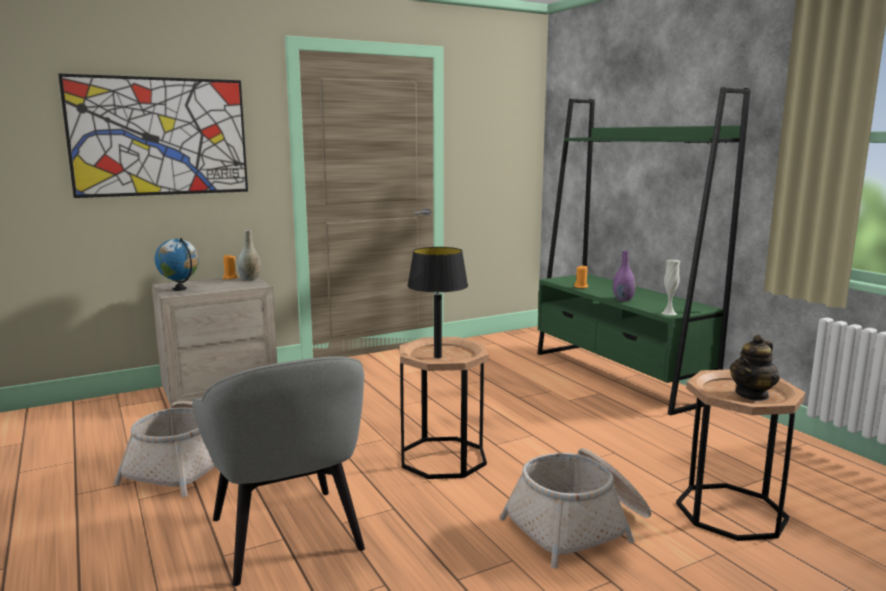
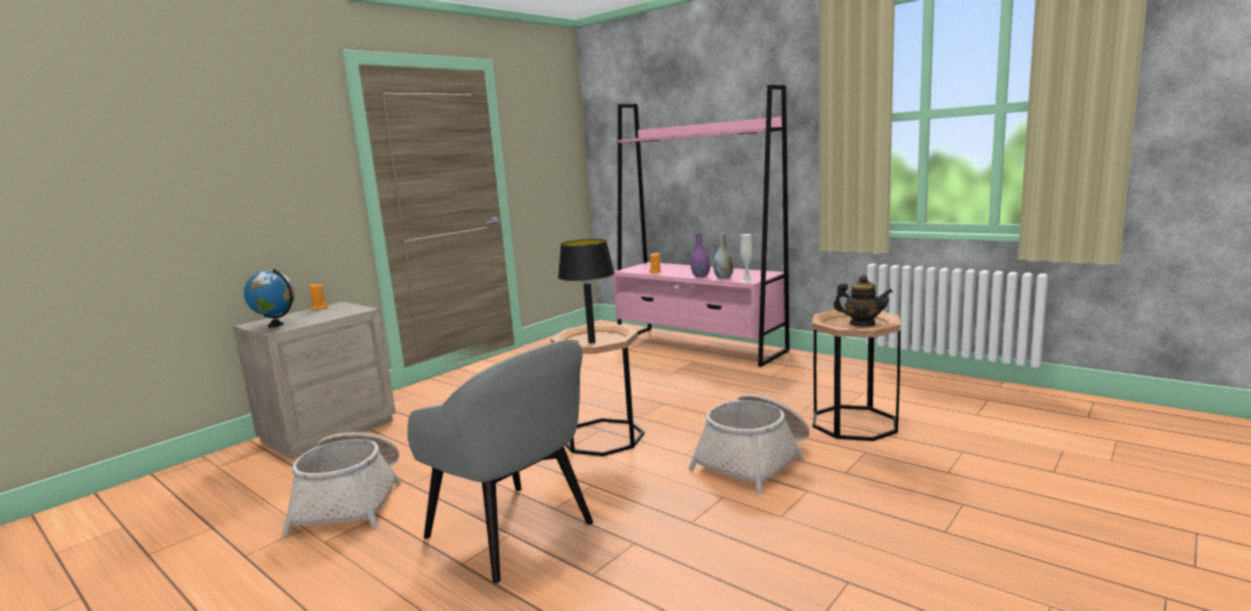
camera: 20 degrees left, 0 degrees up
(160, 137) = (221, 162): picture -> none
(250, 279) = (344, 306): grey vase -> grey vase (723, 278)
(619, 376) = (699, 346): green bookcase -> pink bookcase
(752, 395) = (862, 324): teapot -> teapot turned 90 degrees counterclockwise

